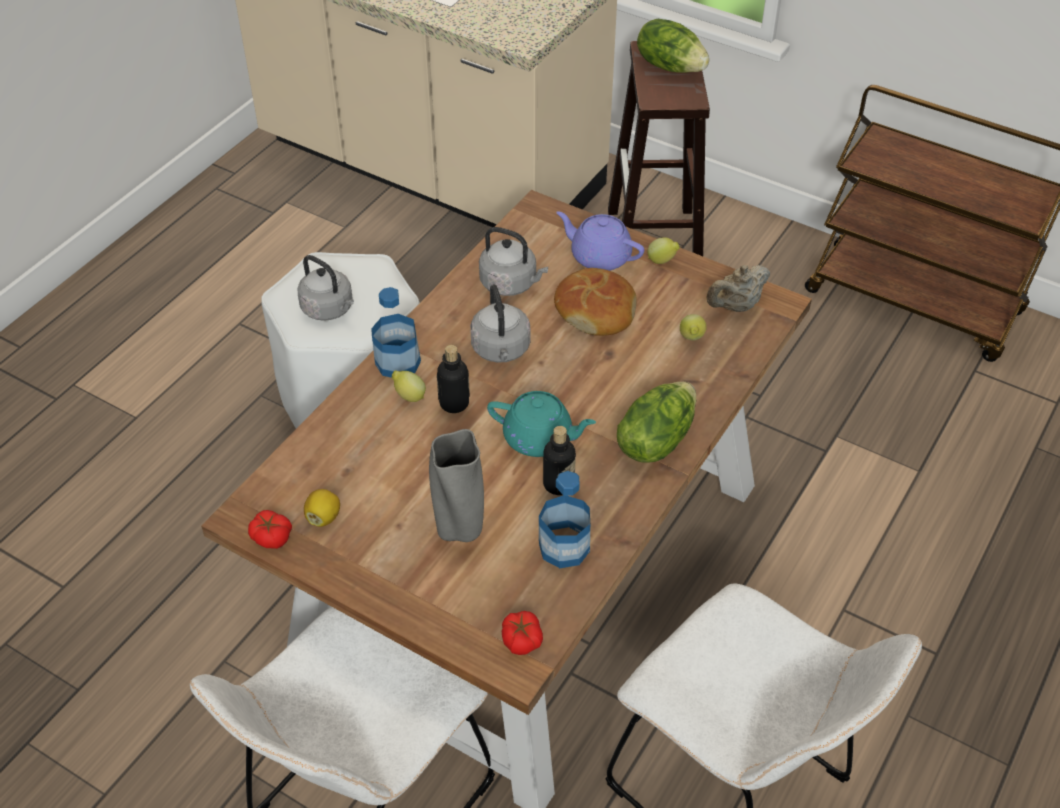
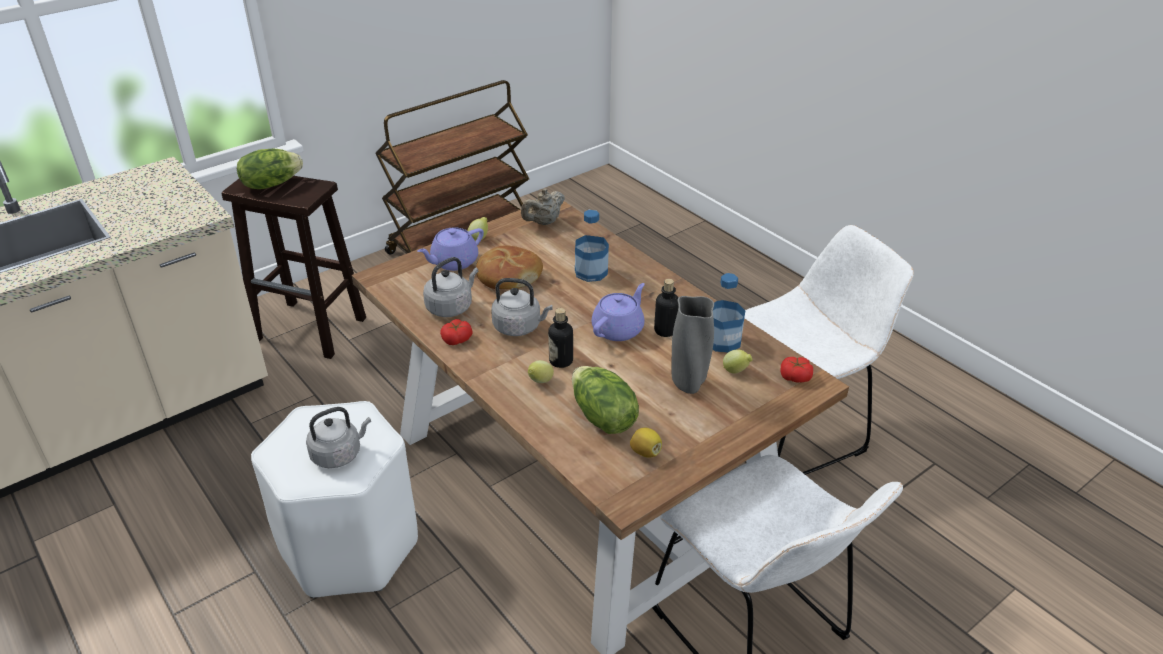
camera: 70 degrees left, 10 degrees down
(271, 537) = (653, 486): tomato -> tomato (457, 339)
(398, 362) = (498, 380): bottle -> bottle (591, 272)
(539, 438) = (618, 329): turquoise teapot -> purple teapot
(655, 440) = (646, 282): lettuce -> lettuce (602, 417)
(691, 339) = (562, 246): lemon -> lemon (736, 371)
(736, 306) = (544, 222): beige teapot -> beige teapot turned 60 degrees clockwise

